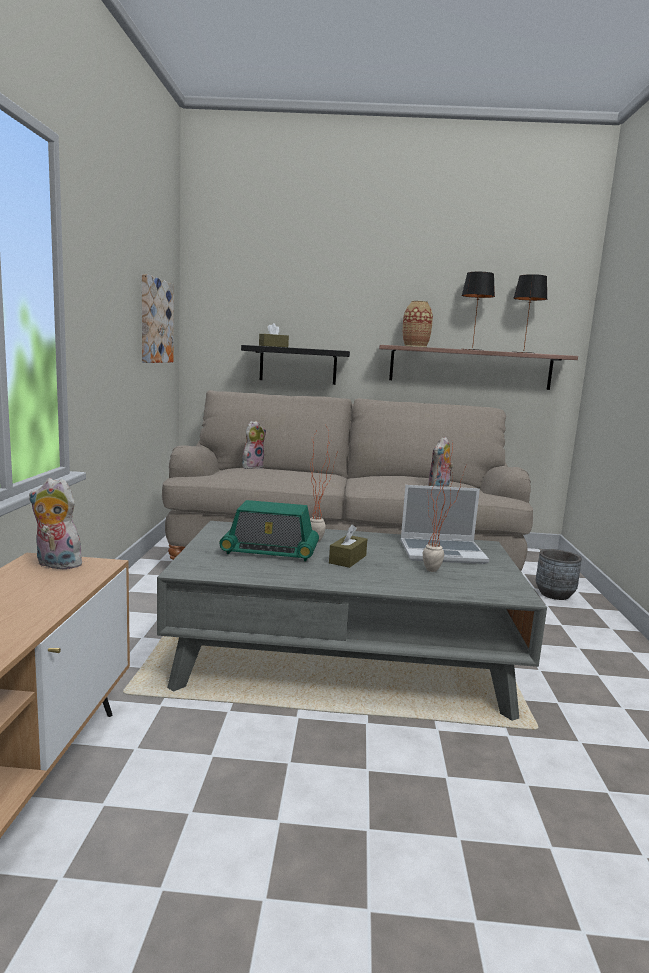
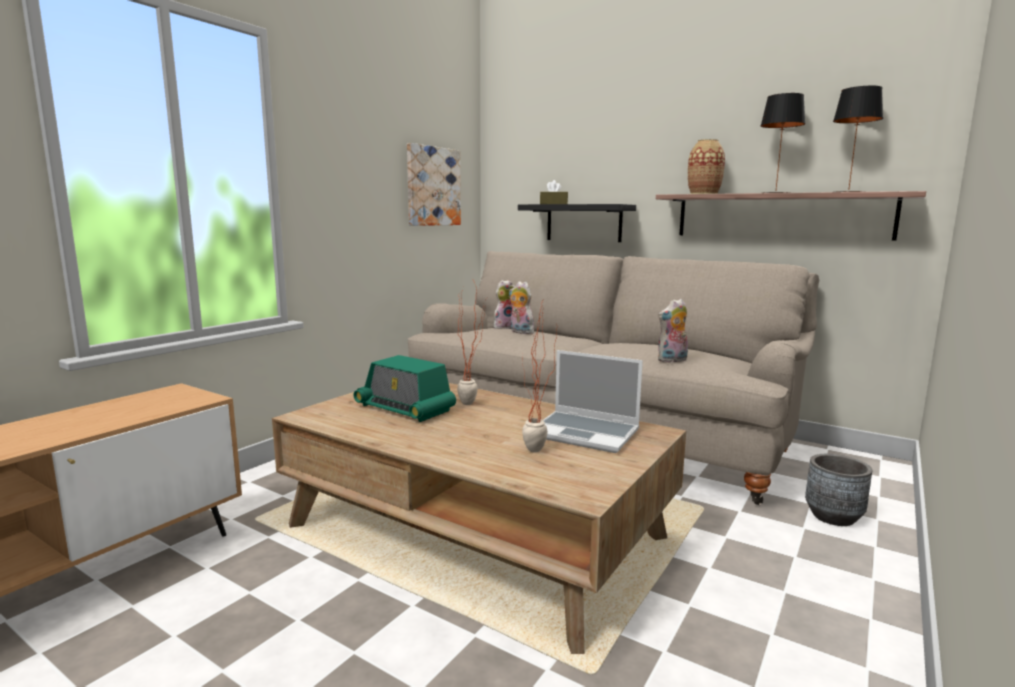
camera: 30 degrees right, 0 degrees up
(55, 565) = (177, 395): plush toy -> plush toy (520, 332)
(345, 656) = (475, 532): grey coffee table -> brown coffee table
(347, 559) = (464, 426): brown tissue box -> none

